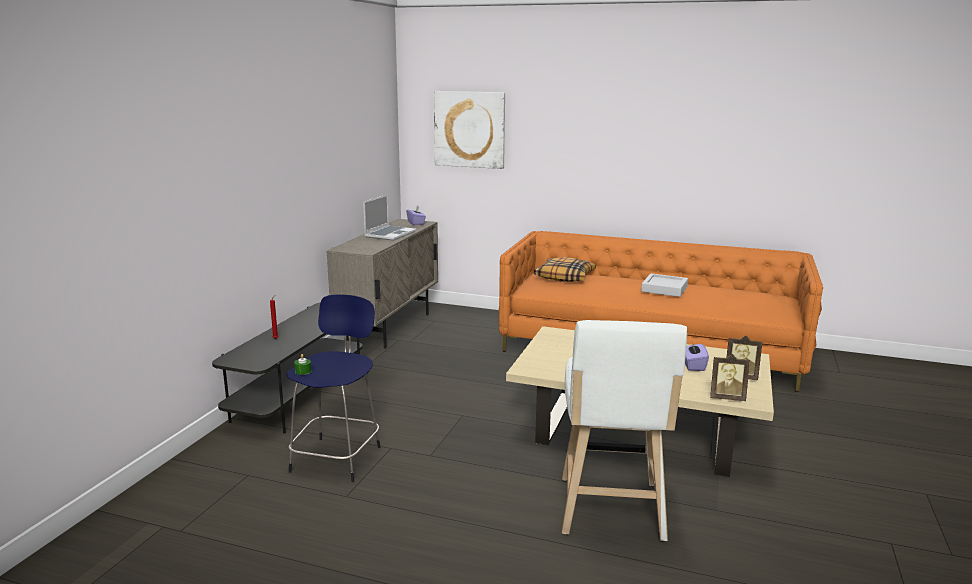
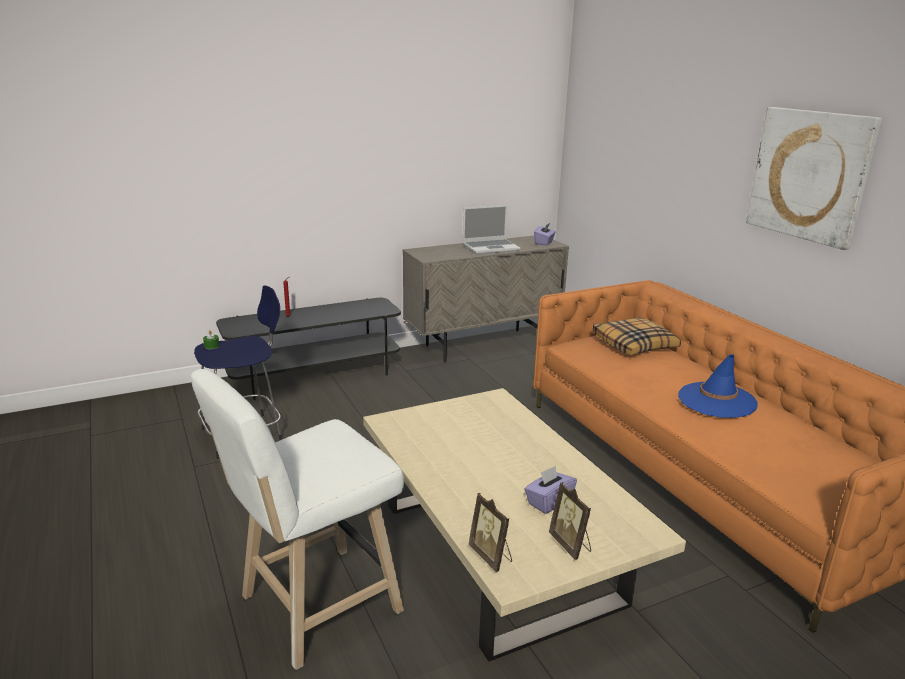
camera: 45 degrees right, 5 degrees up
(470, 129) = (616, 143): picture -> picture (809, 175)
(664, 289) = (716, 400): grey tray -> blue hat

